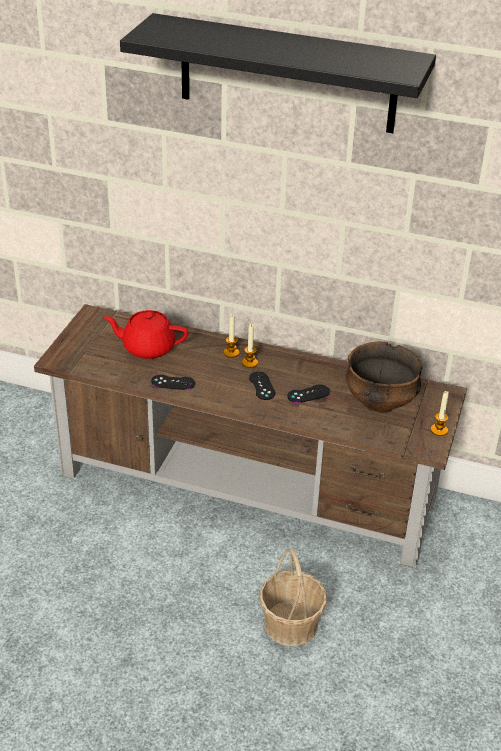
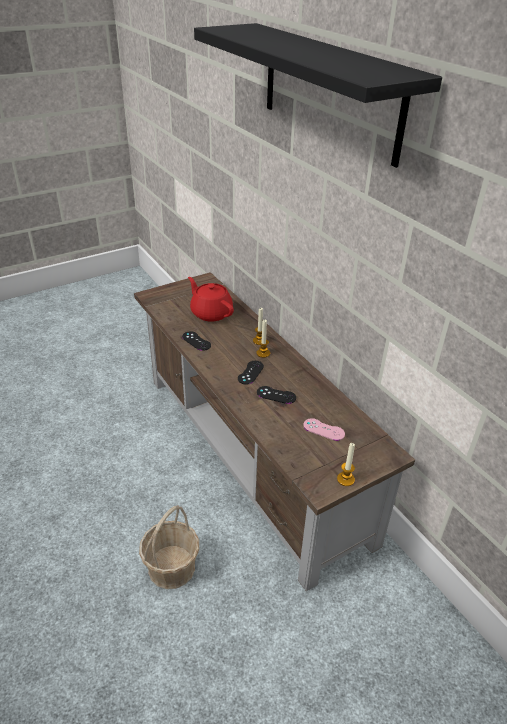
camera: 40 degrees right, 0 degrees up
(379, 402) = (323, 429): bowl -> pink game controller

